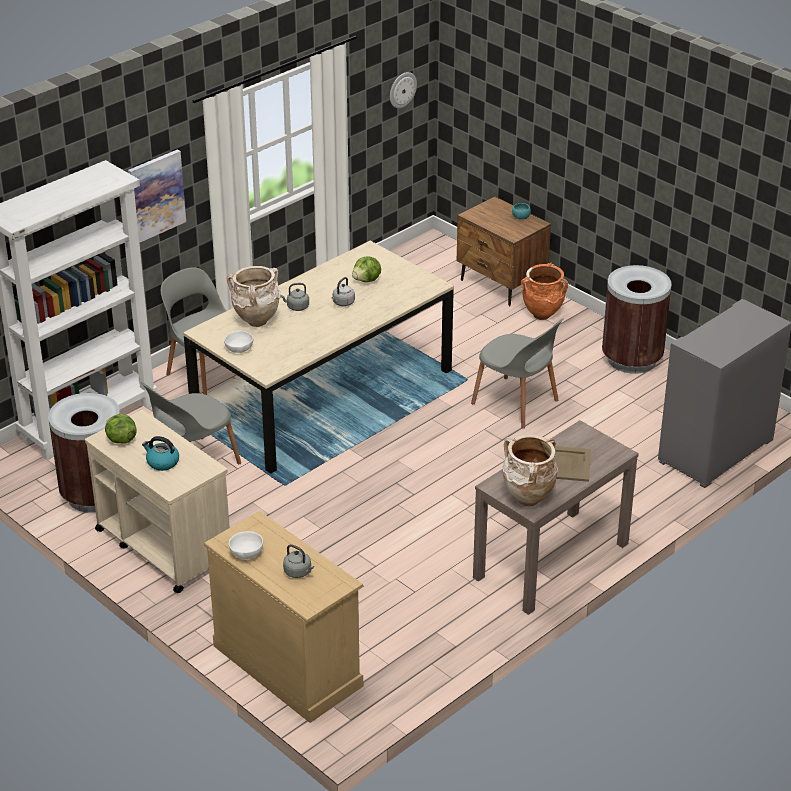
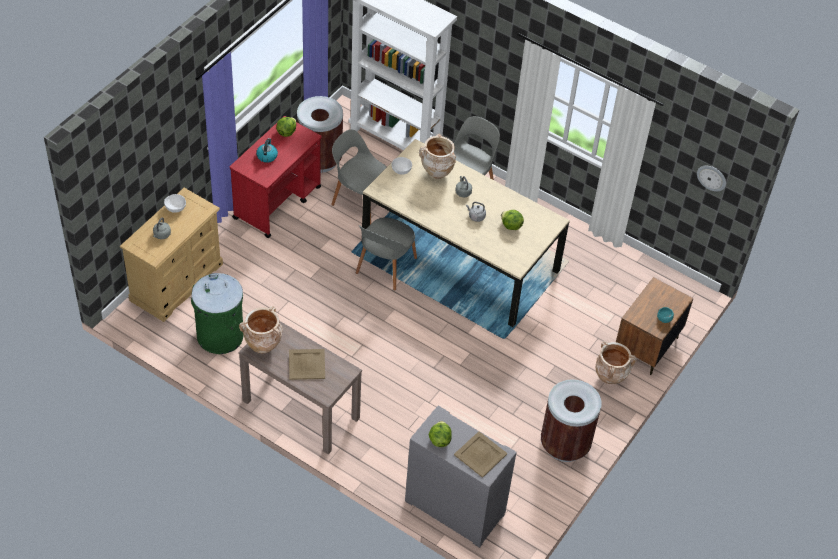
camera: 75 degrees right, 15 degrees up
(156, 195) = (490, 66): picture -> none
(163, 545) = (277, 202): beige cart -> red cart
(405, 627) = (220, 336): none -> green trash can
(516, 403) = (482, 372): grey chair -> grey chair (385, 267)
(542, 315) = (610, 379): orange vase -> beige vase
(724, 347) = (439, 440): none -> lettuce
(745, 322) = (480, 454): none -> beige tray

